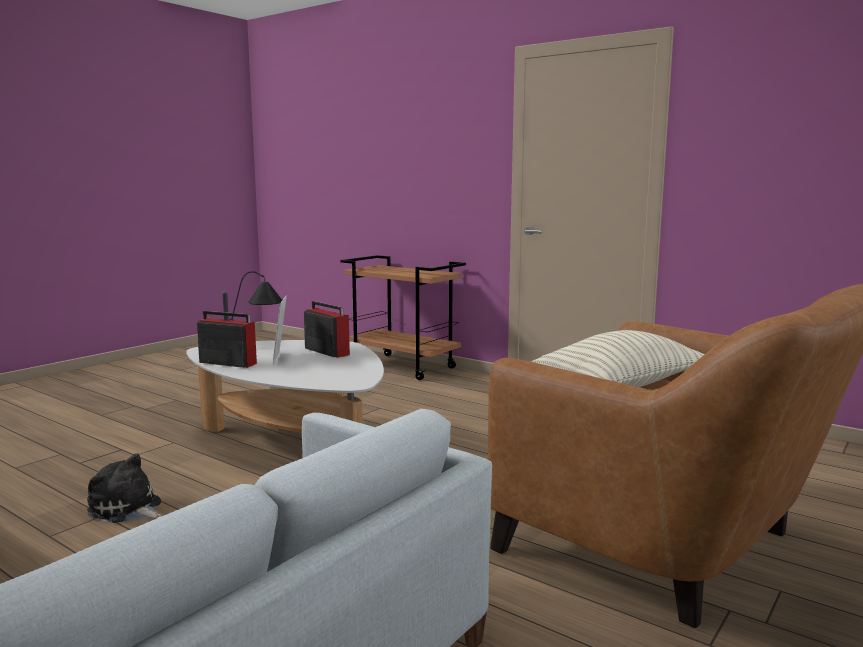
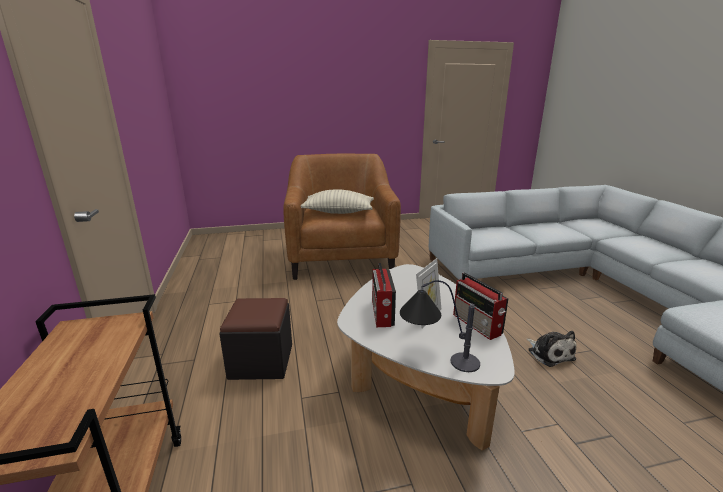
camera: 140 degrees left, 10 degrees up
(453, 410) = (261, 361): none -> black ottoman

